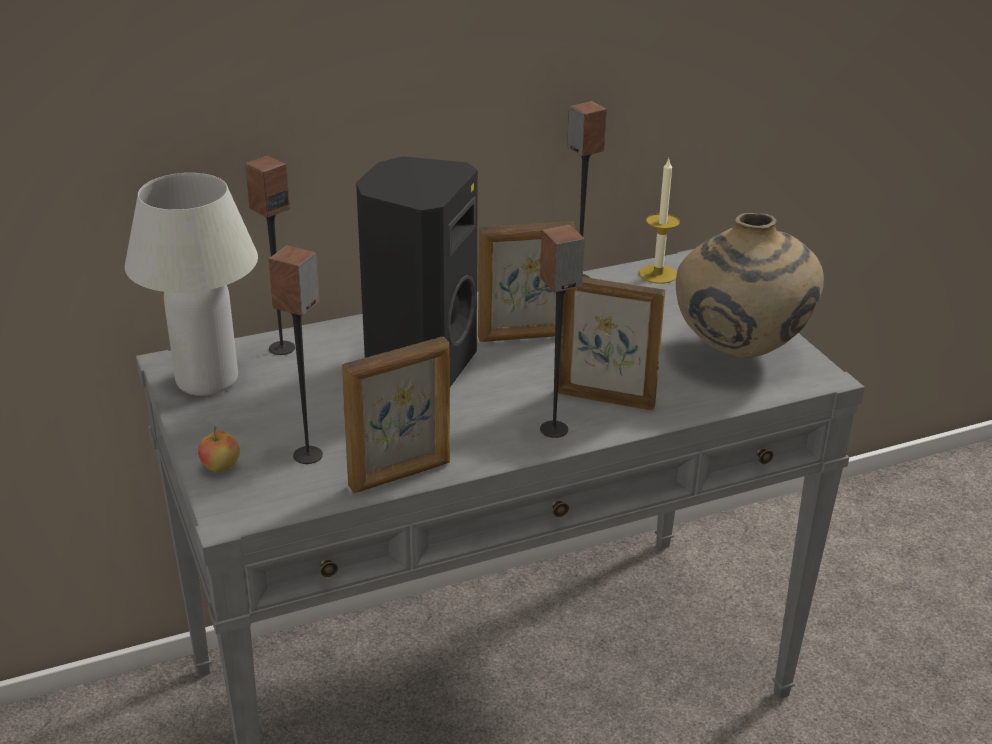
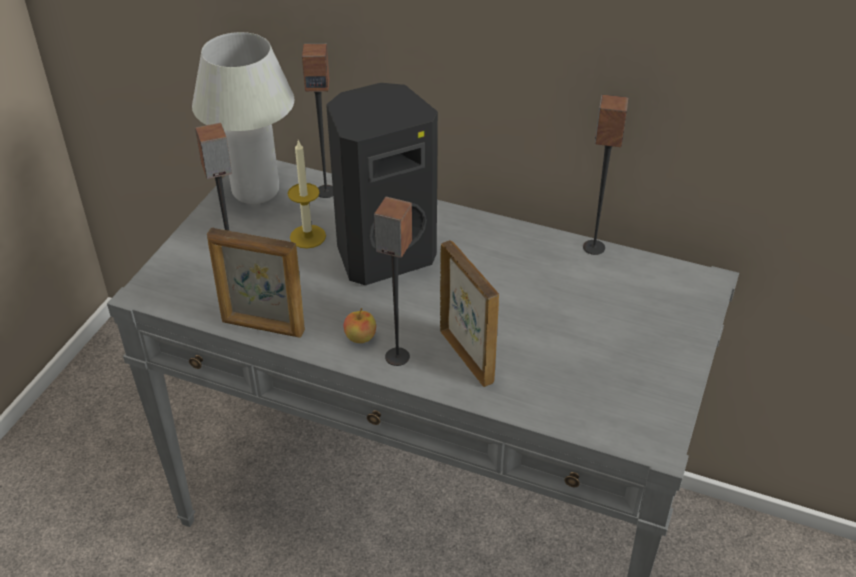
camera: 45 degrees right, 10 degrees up
(220, 467) = (183, 256): apple -> apple (360, 338)
(524, 337) = (484, 272): picture frame -> none
(658, 274) = (663, 277): candle -> candle (308, 236)
(738, 354) = (620, 383): beige vase -> none

